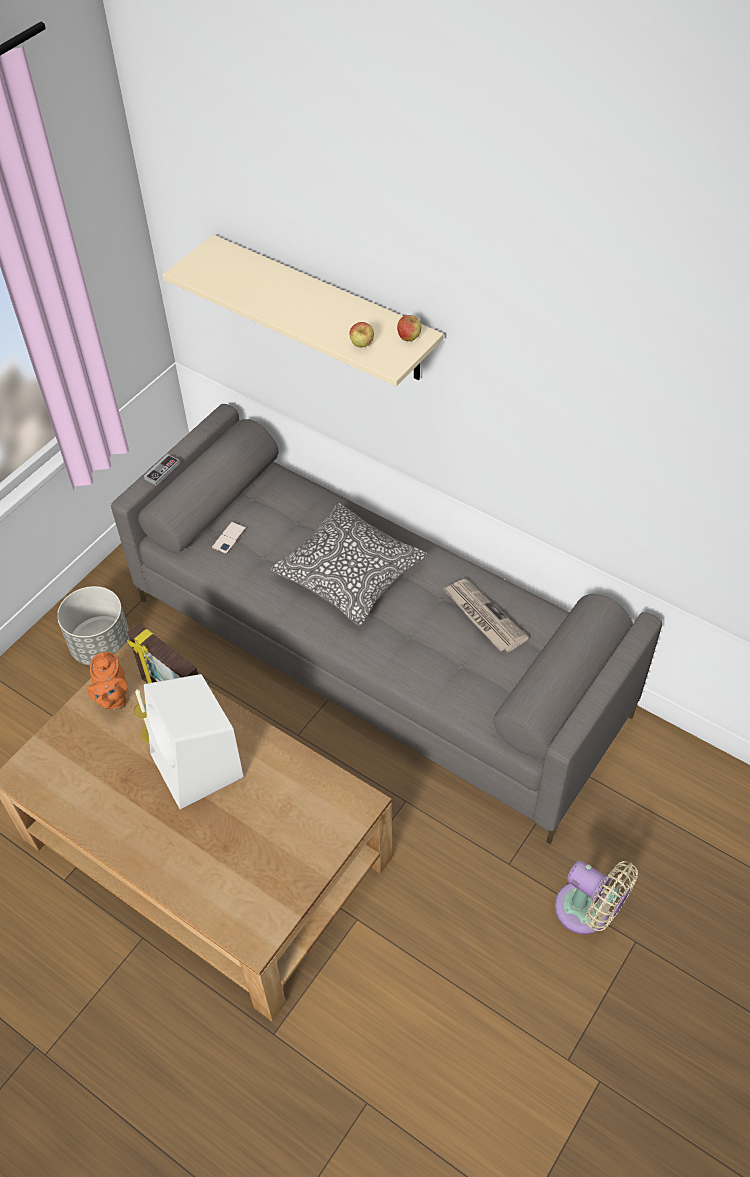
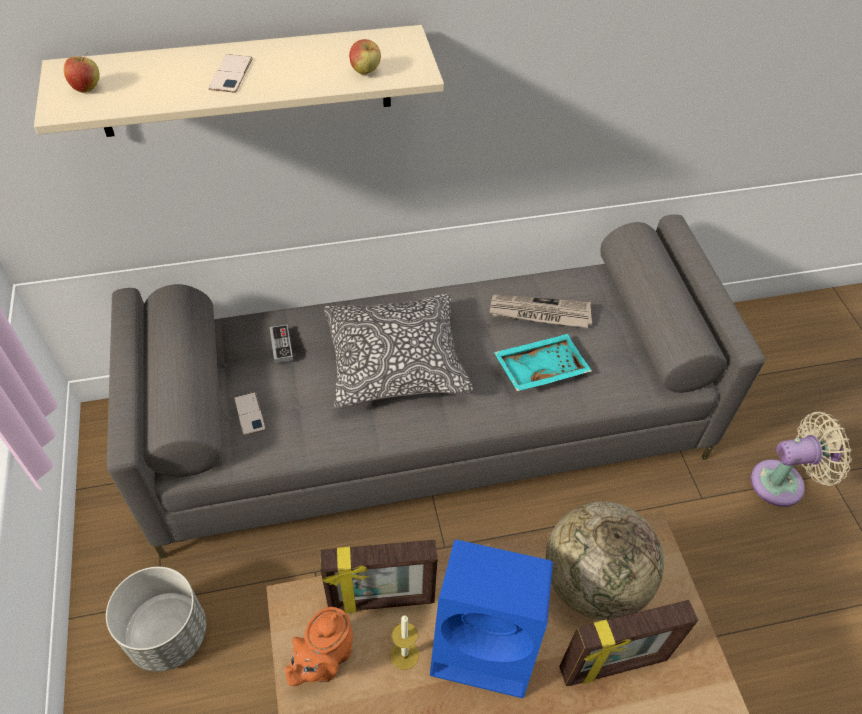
camera: 50 degrees left, 0 degrees up
(113, 698) = (324, 660): orange teapot -> orange teapot turned 90 degrees clockwise
(162, 471) = (129, 394): game controller -> game controller (281, 345)
(199, 767) = (488, 641): white speaker -> blue speaker
(246, 843) = (614, 665): none -> picture frame
(290, 301) = (231, 74): none -> phone
(294, 794) = (593, 582): none -> globe
(409, 338) = (399, 43): apple -> apple (87, 88)
(434, 651) = (540, 368): none -> turquoise tray

